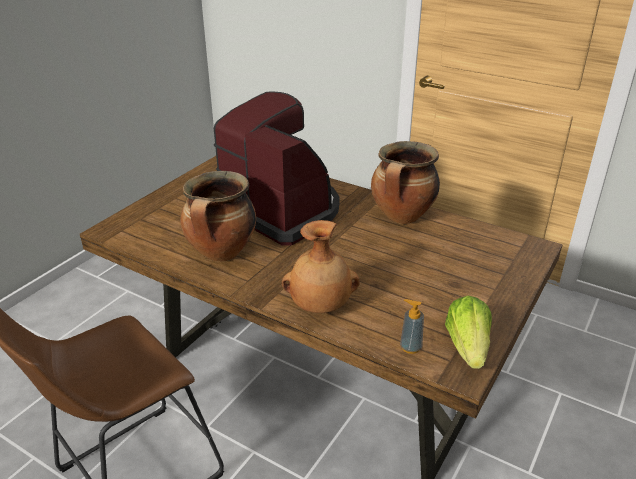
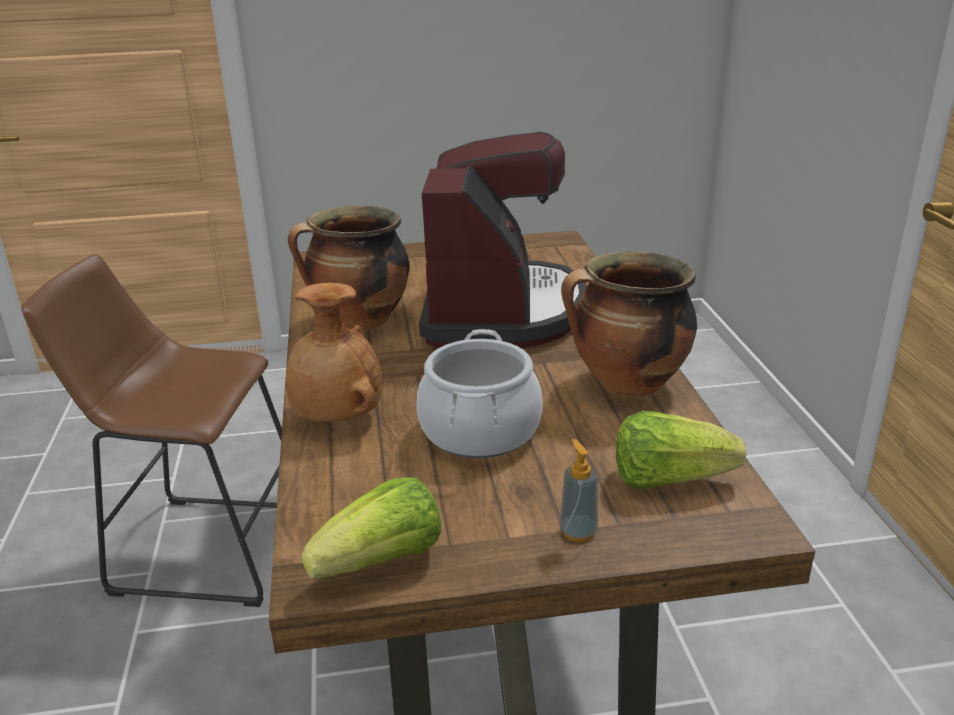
camera: 50 degrees right, 5 degrees down
(390, 271) = (480, 430): none -> cooking pot
(410, 347) = (326, 515): soap dispenser -> soap dispenser (578, 532)
(485, 247) = (668, 479): none -> lettuce

